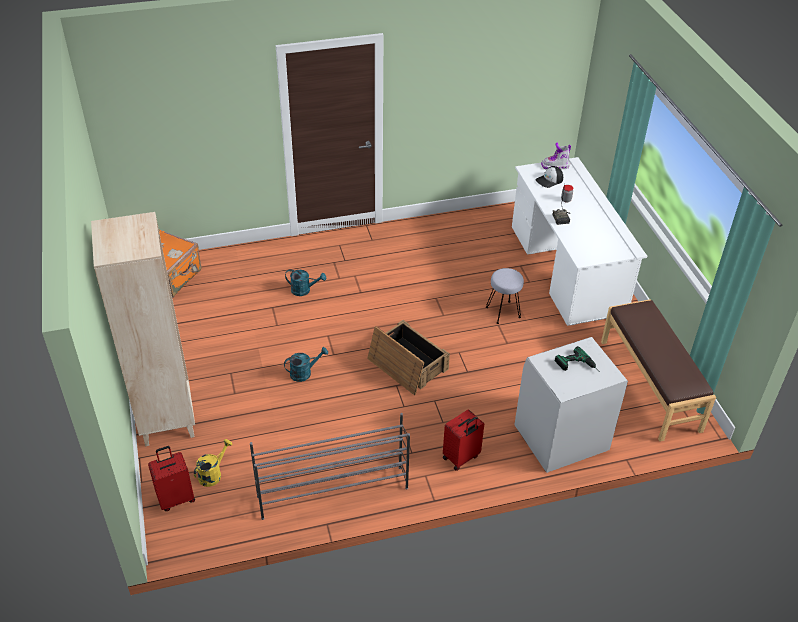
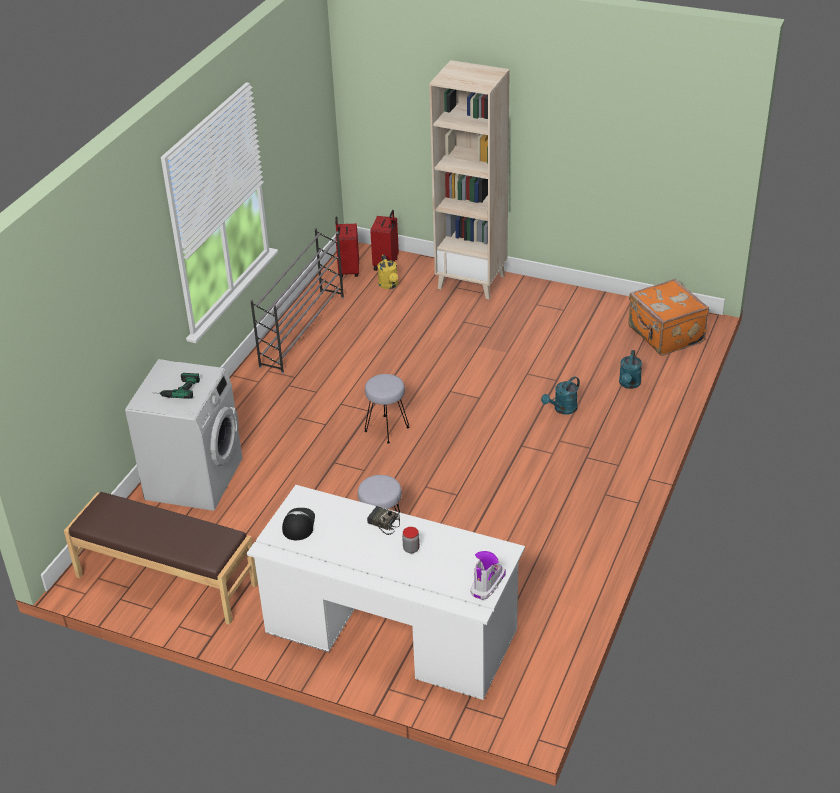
camera: 130 degrees right, 5 degrees down
(304, 373) = (445, 366): turquoise watering can -> turquoise watering can (629, 384)
(407, 364) = (387, 429): crate -> grey stool
(461, 458) = (249, 409): red suitcase -> red suitcase (348, 271)
(549, 180) = (463, 559): cap -> cap (298, 524)

